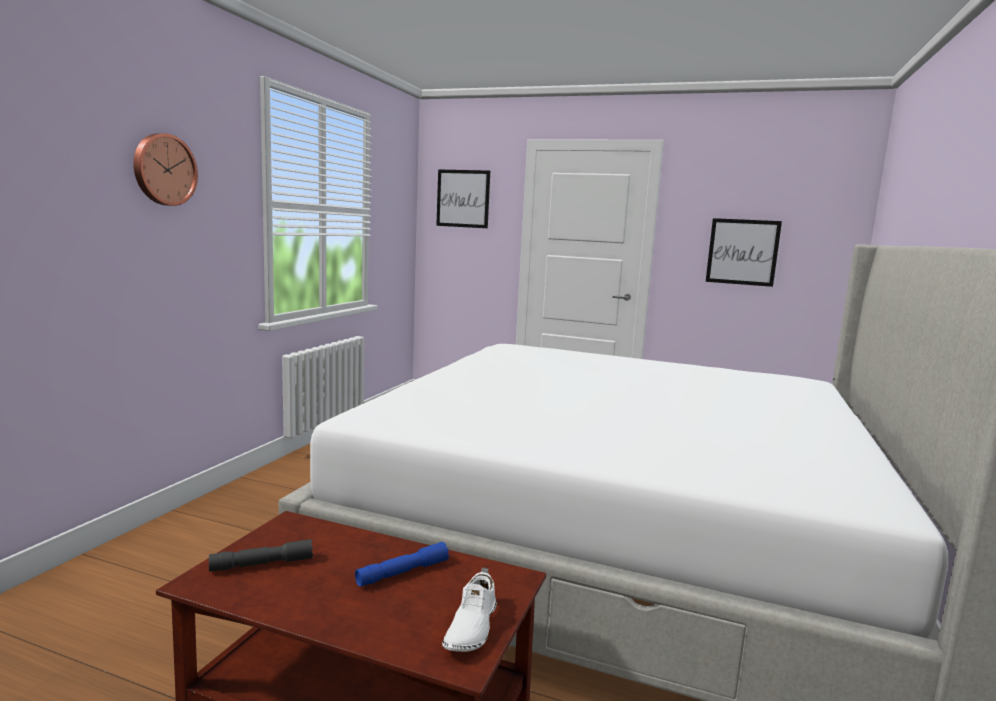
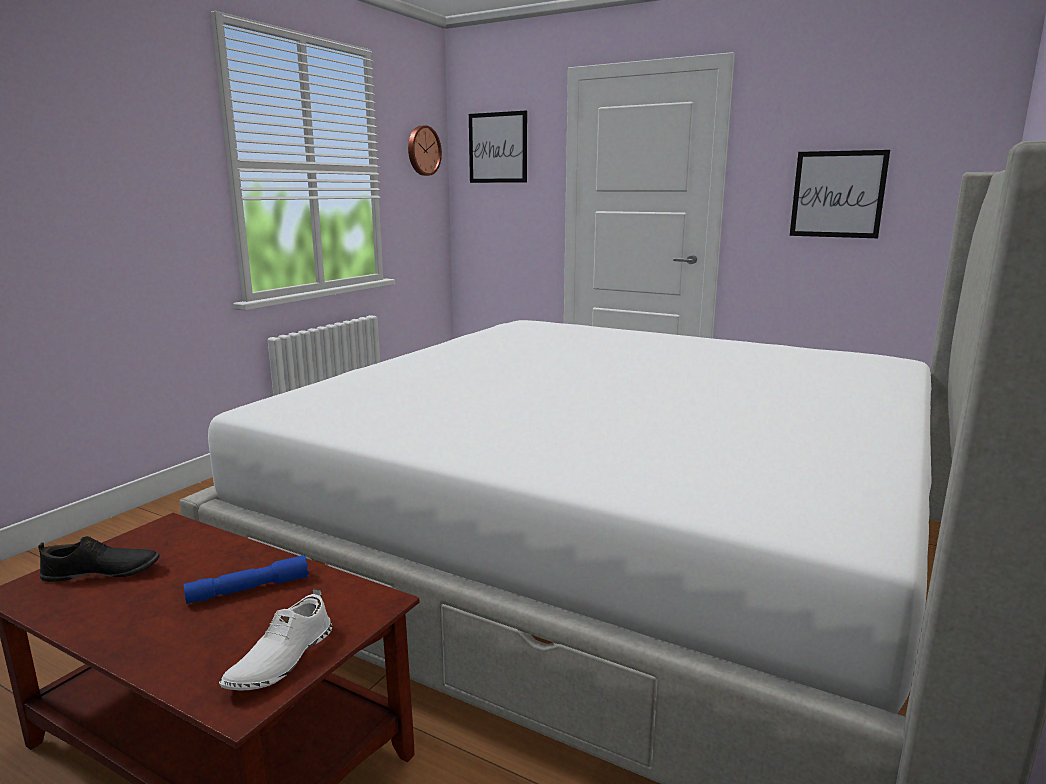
camera: 10 degrees right, 5 degrees up
(163, 170) = (87, 128): wall clock -> wall clock (422, 150)
(262, 564) = (102, 573): grey flashlight -> black shoe

